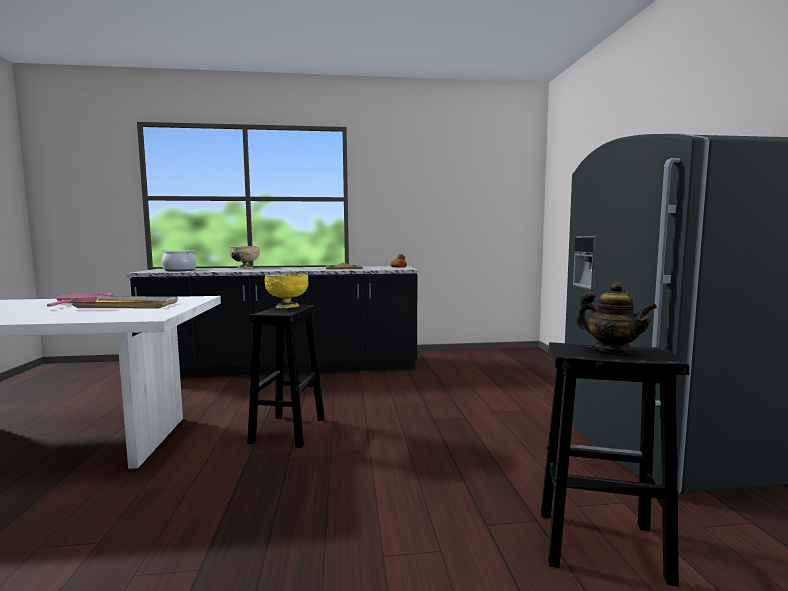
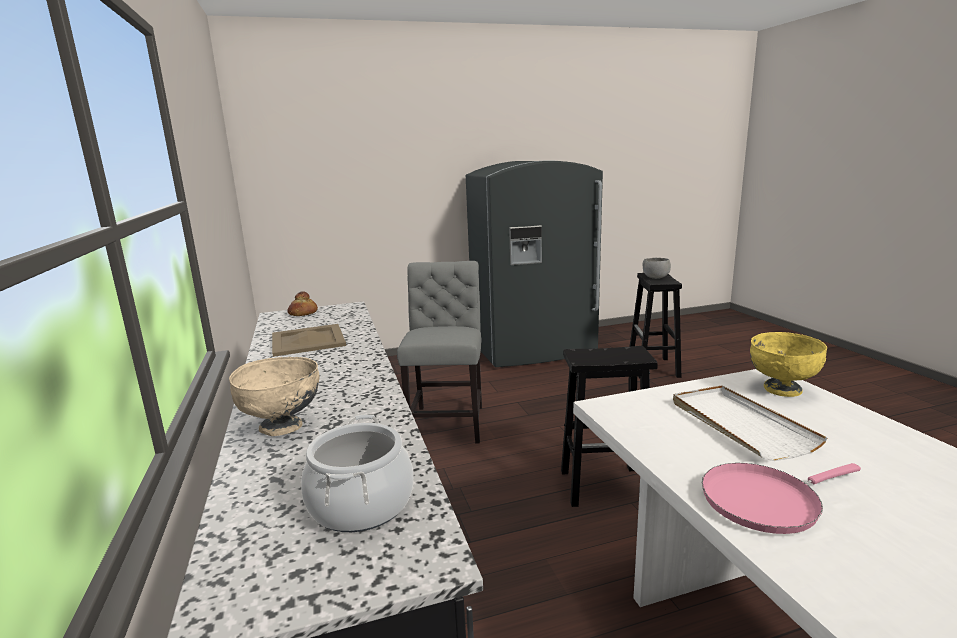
camera: 100 degrees left, 10 degrees up
(287, 307) = (593, 356): yellow bowl -> yellow bowl (781, 389)
(431, 390) = (448, 422): none -> grey chair
(612, 350) = (655, 278): teapot -> grey bowl

